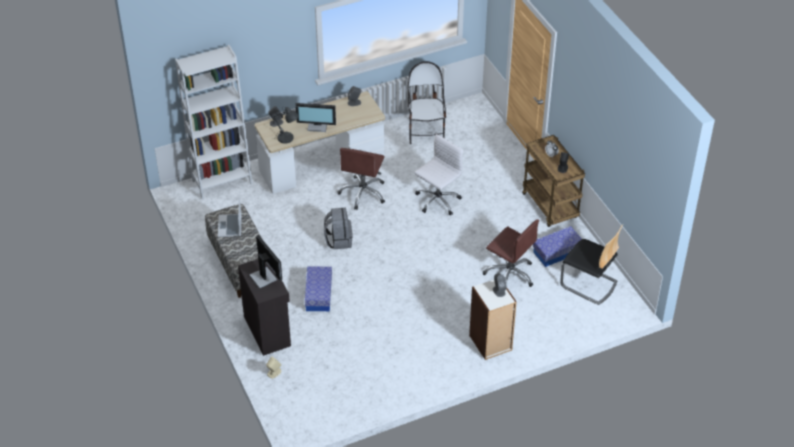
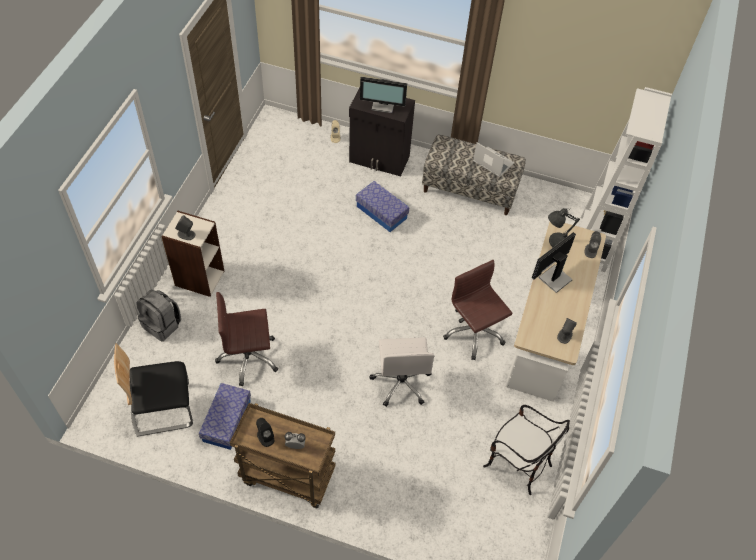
camera: 130 degrees right, 10 degrees up
(338, 240) = (430, 269): grey backpack -> grey backpack (162, 324)

